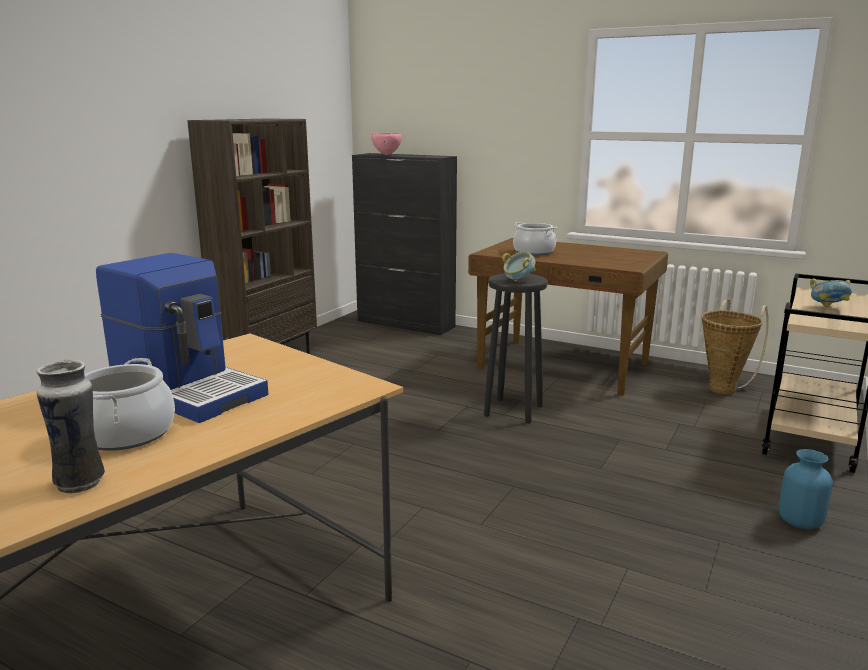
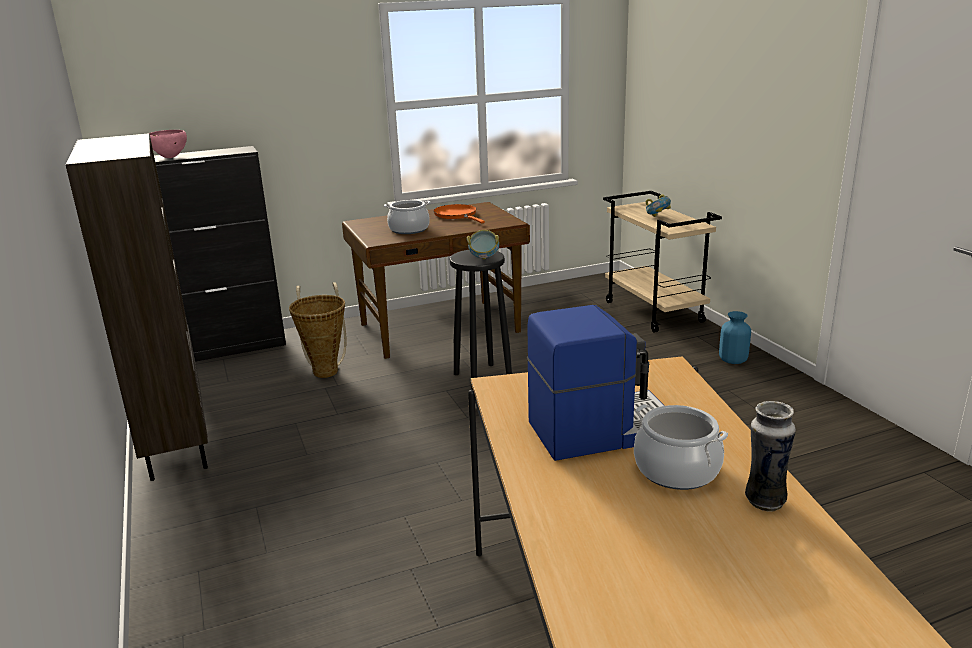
camera: 50 degrees left, 5 degrees up
(603, 253) = (457, 215): none -> orange frying pan
(724, 388) = (560, 299): basket -> basket (326, 370)

